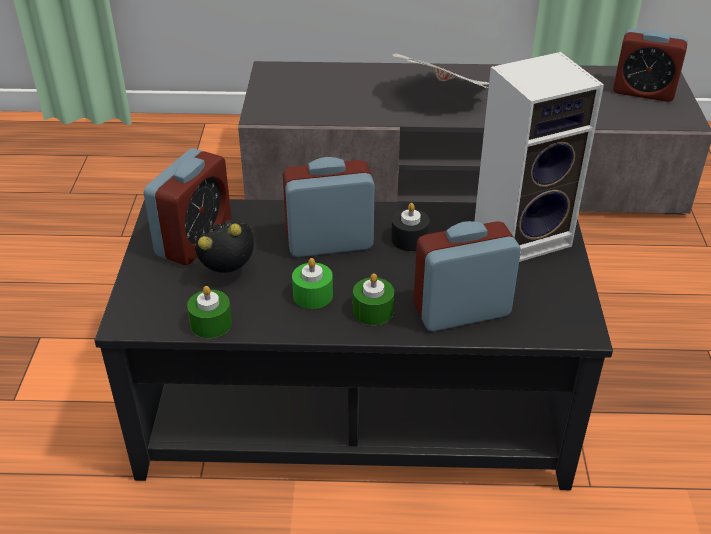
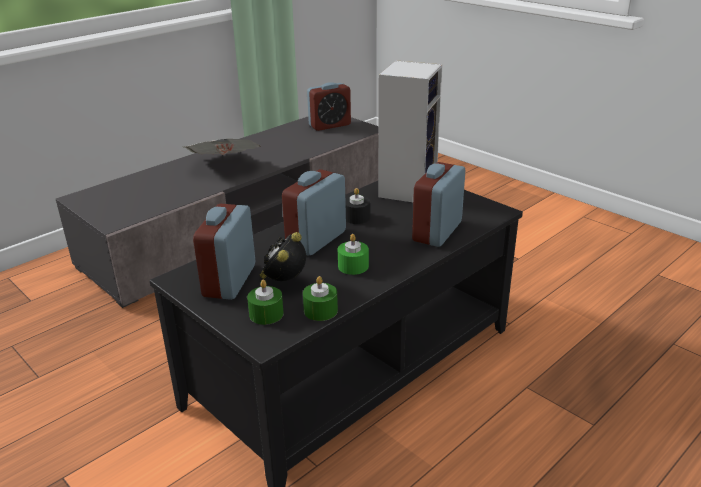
camera: 45 degrees left, 10 degrees down
(194, 239) = (229, 280): alarm clock -> alarm clock turned 150 degrees counterclockwise
(373, 311) = (396, 255): green candle -> green candle (266, 314)

